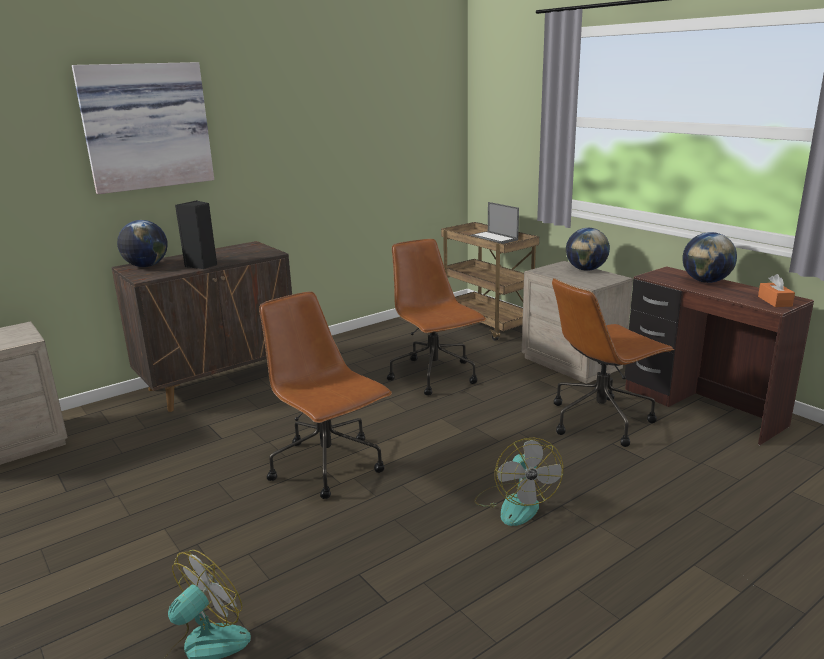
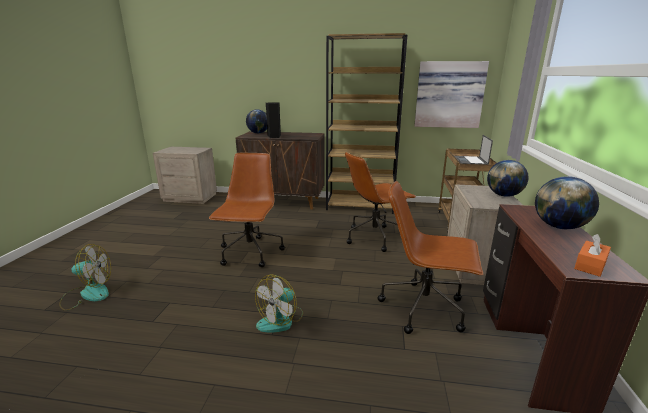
camera: 45 degrees right, 0 degrees up
(146, 126) = (272, 63): picture -> picture (449, 95)
(342, 346) = (360, 205): none -> brown bookcase
(435, 376) = (375, 237): brown office chair -> brown office chair turned 135 degrees counterclockwise

